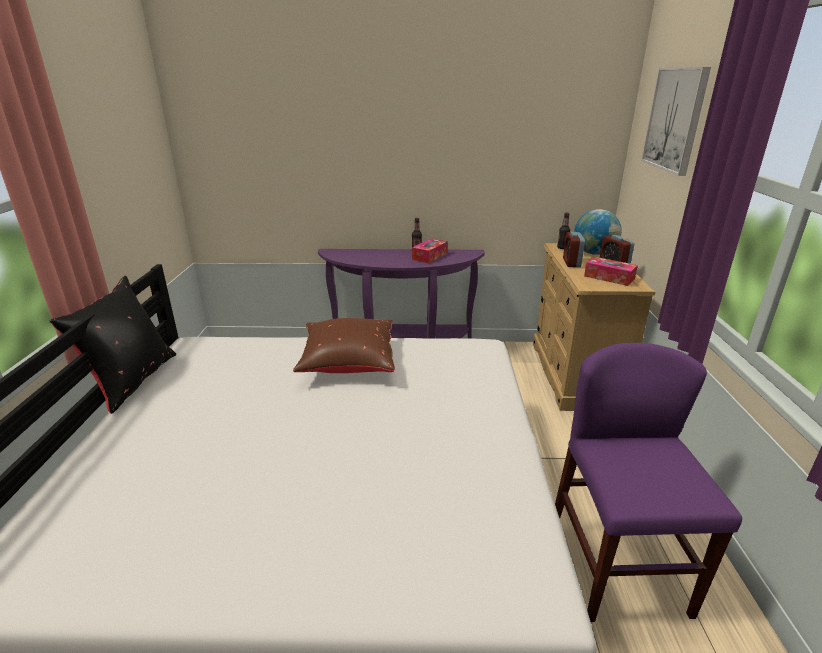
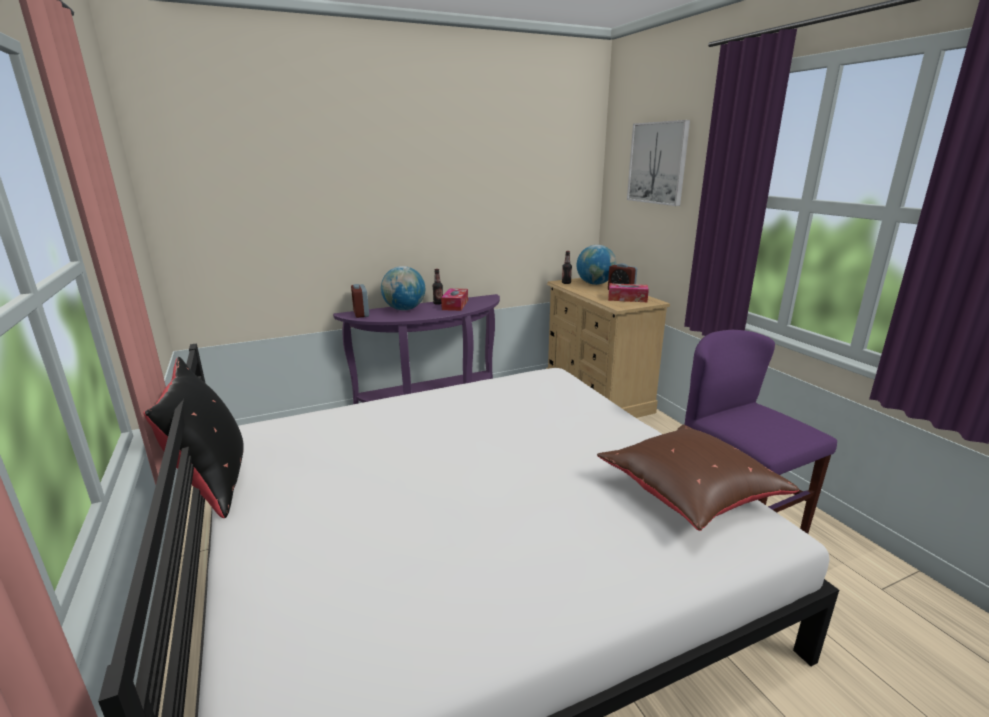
camera: 25 degrees left, 5 degrees down
(348, 362) = (444, 411): brown pillow -> brown pillow (687, 495)
(380, 254) = (404, 309): none -> globe
(571, 263) = (587, 292): alarm clock -> alarm clock (361, 314)

